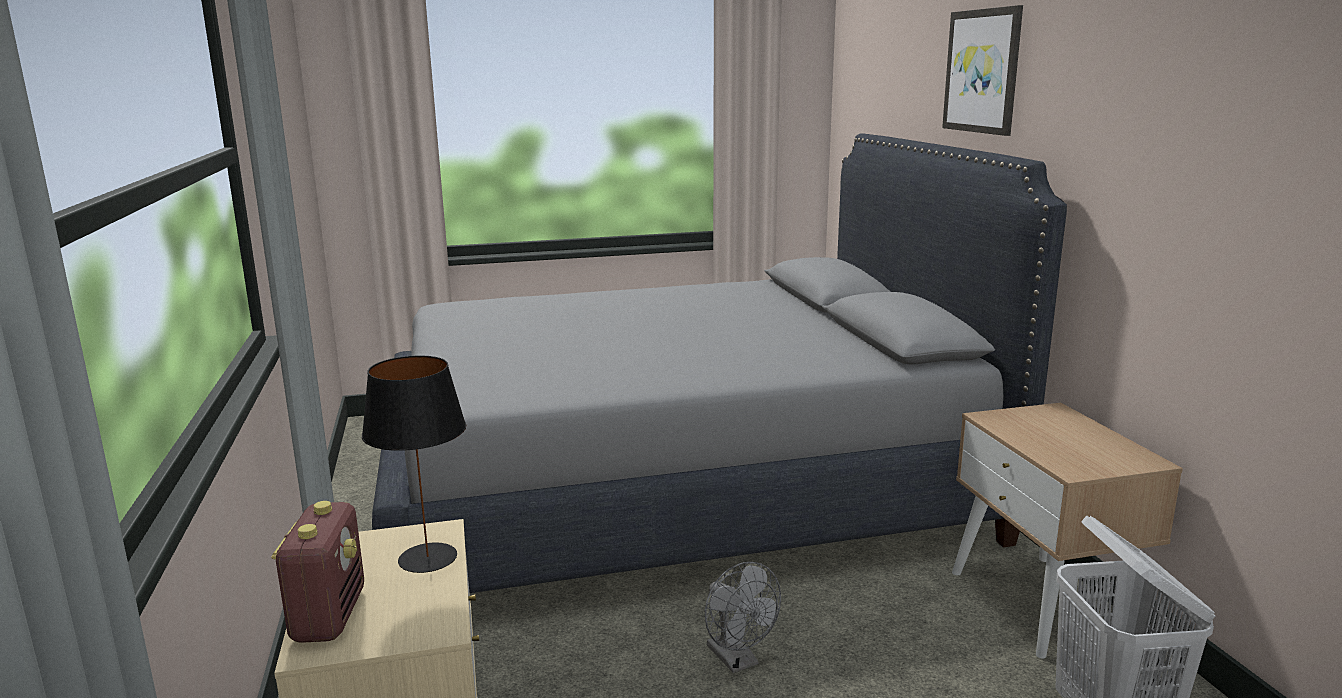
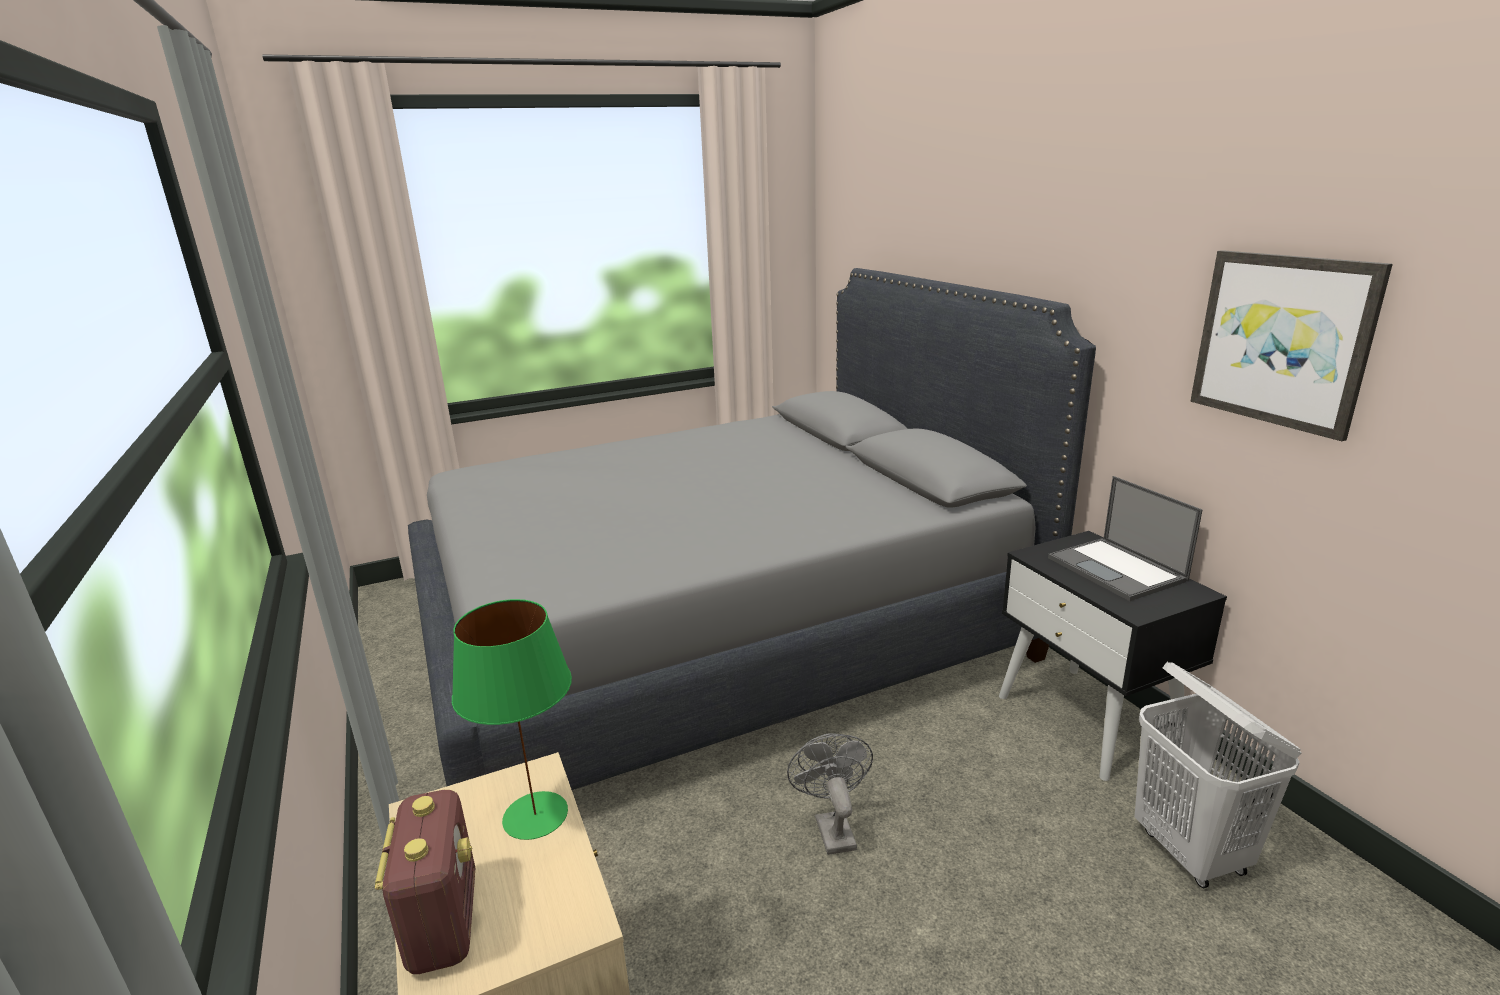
camera: 10 degrees left, 5 degrees up
(427, 557) = (535, 814): black table lamp -> green table lamp
(737, 660) = (832, 827): grey fan -> grey fan turned 150 degrees counterclockwise
(983, 71) = (991, 211): picture -> picture (1282, 340)
(1043, 604) = (1088, 720): beige nightstand -> black nightstand
(1073, 436) = (1118, 570): none -> laptop

